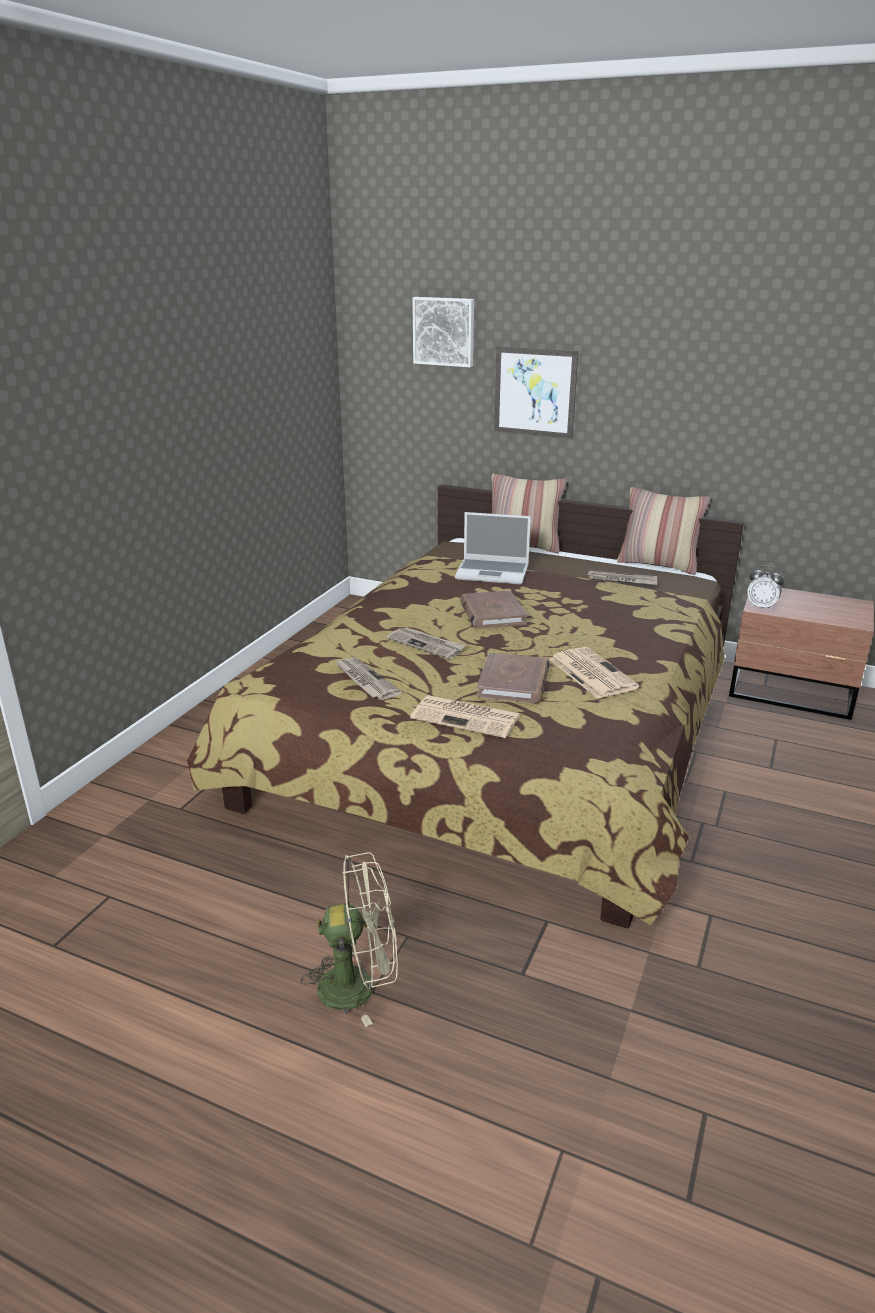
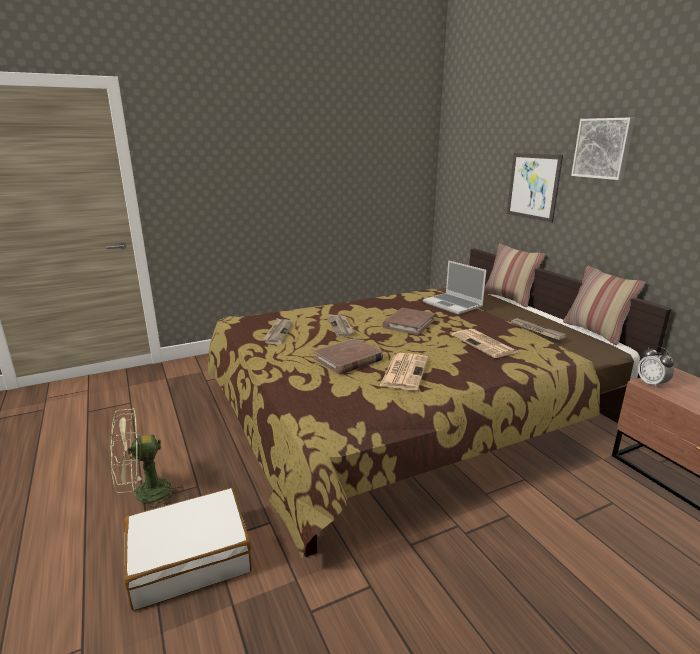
camera: 40 degrees right, 5 degrees down
(359, 985) = (144, 495): beige fan -> beige fan turned 120 degrees clockwise
(444, 331) = (488, 143): picture -> picture (603, 148)
(467, 717) = (288, 366): newspaper -> newspaper (484, 344)
(525, 1005) = (190, 558): none -> white suitcase

